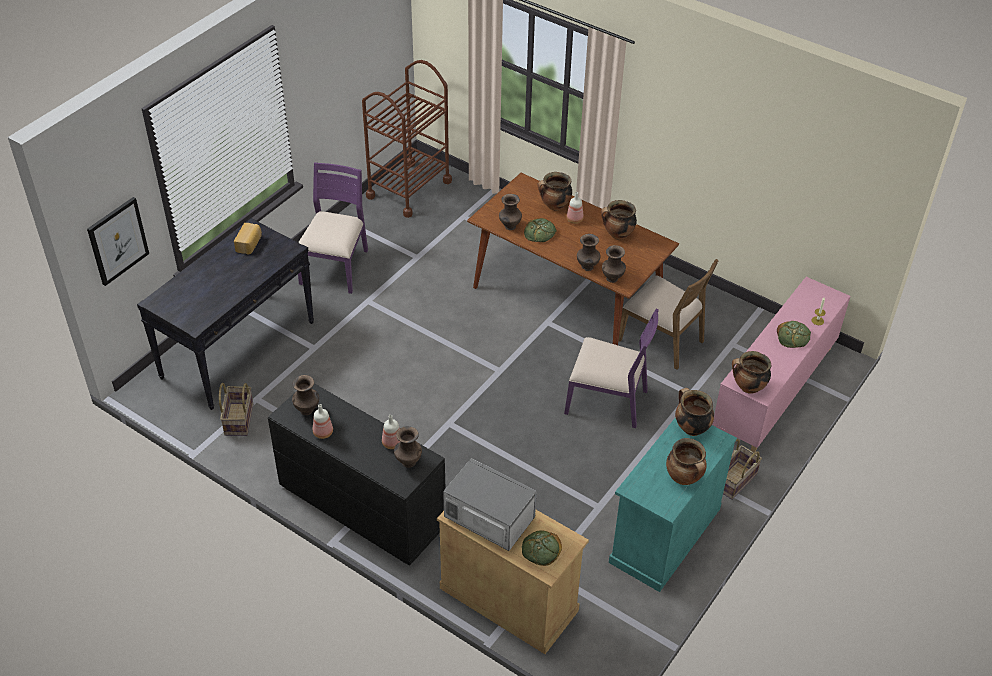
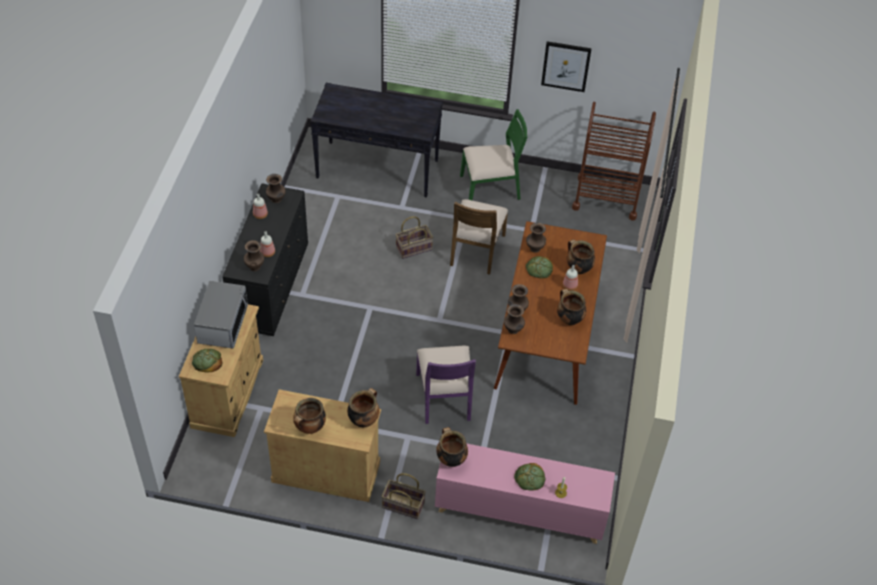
camera: 65 degrees right, 5 degrees up
(117, 241) = (336, 37): picture -> picture (566, 66)
(238, 419) = (315, 194): basket -> basket (414, 248)
(249, 244) = (414, 111): bread -> none
(336, 267) = (490, 188): purple chair -> green chair
(662, 340) = (533, 415): brown chair -> brown chair (476, 250)
(664, 535) = (326, 471): turquoise cabinet -> beige cabinet

